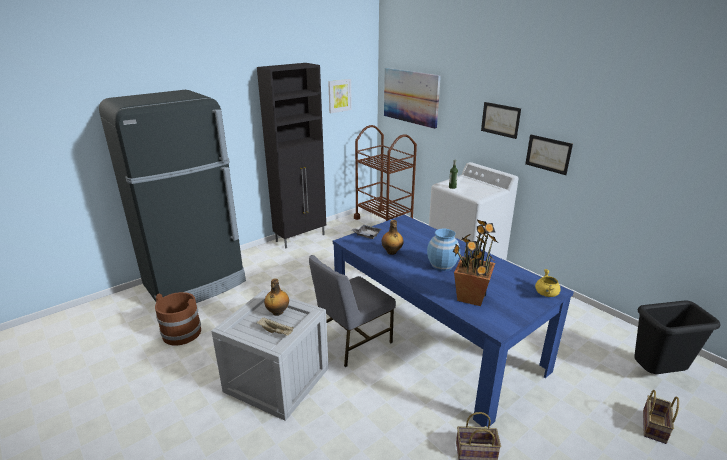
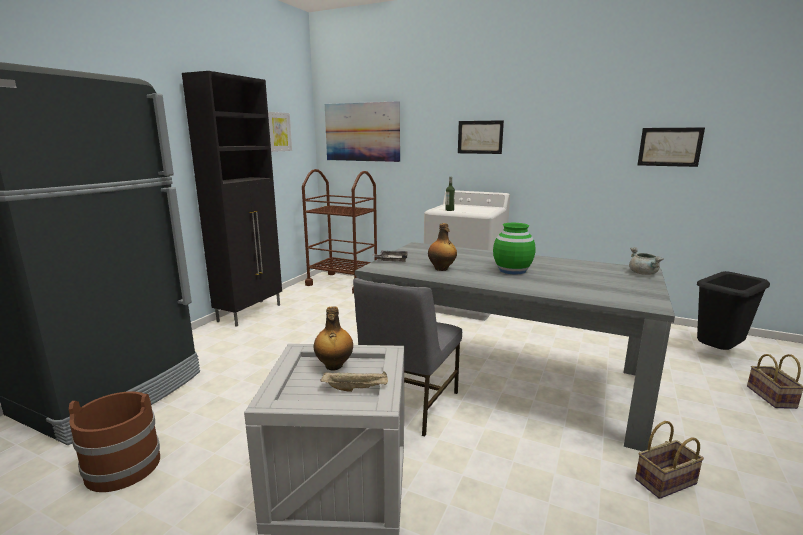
camera: 25 degrees left, 10 degrees down
(434, 339) = (501, 377): blue dining table -> grey dining table
(442, 265) = (512, 270): blue vase -> green vase
(470, 297) = (581, 288): potted plant -> none
(546, 294) = (643, 273): yellow cooking pot -> grey cooking pot
(548, 154) = (540, 163): picture -> picture (669, 147)

